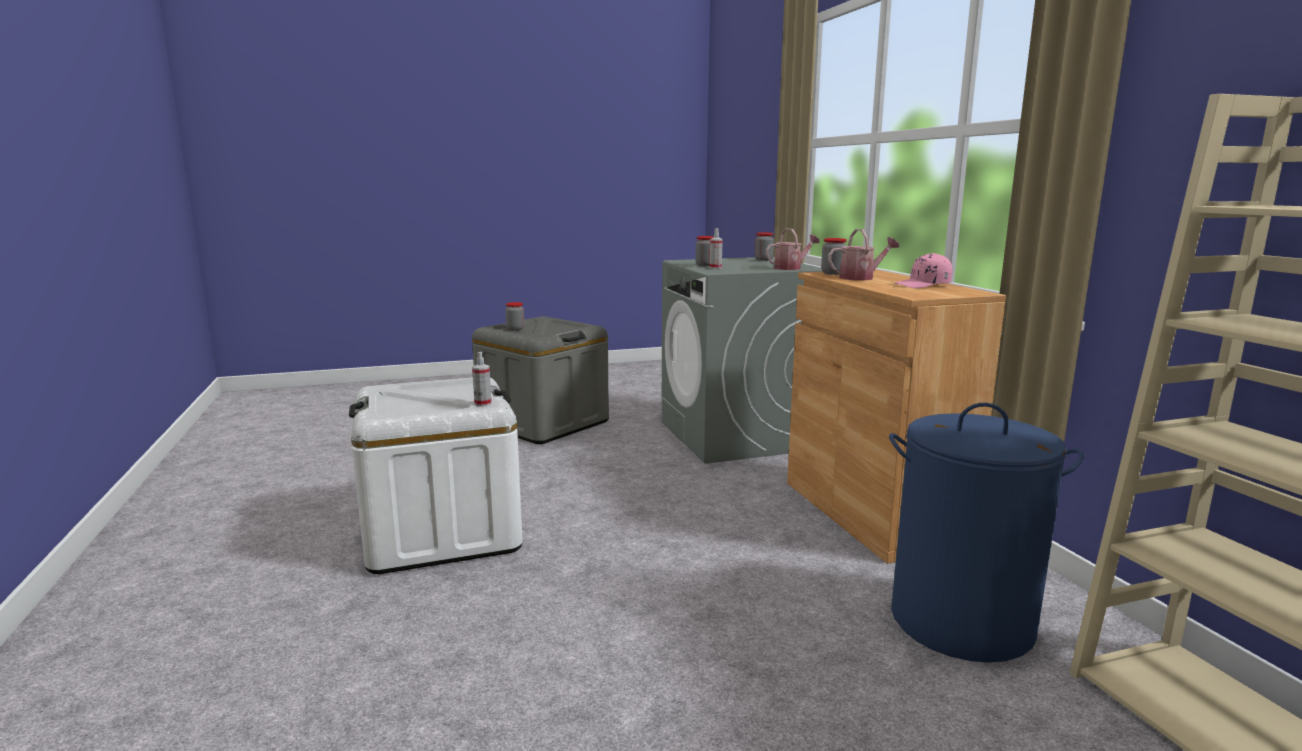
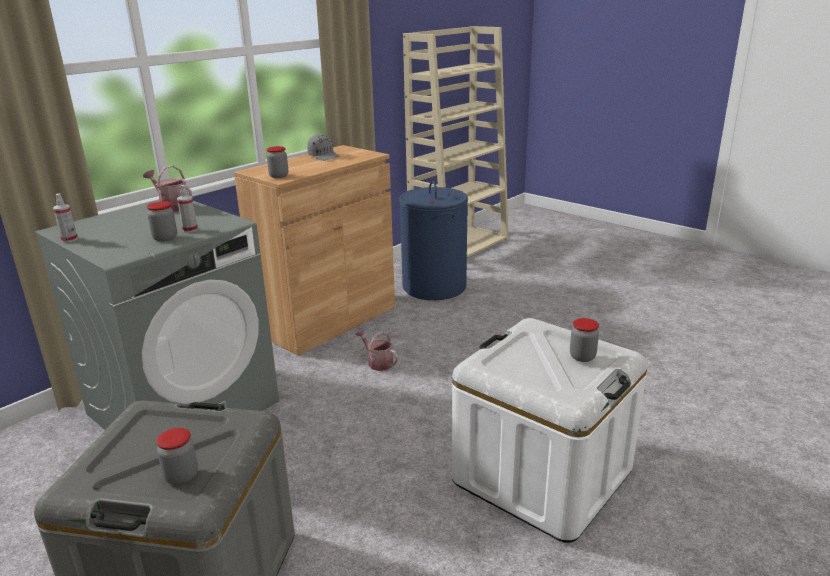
camera: 120 degrees left, 10 degrees up
(483, 404) = (534, 327): spray bottle -> spray bottle (69, 239)
(763, 259) = (84, 227): jar -> jar (582, 357)
(861, 278) = (299, 168): watering can -> watering can (378, 362)
(923, 285) = (324, 156): pink cap -> grey cap

